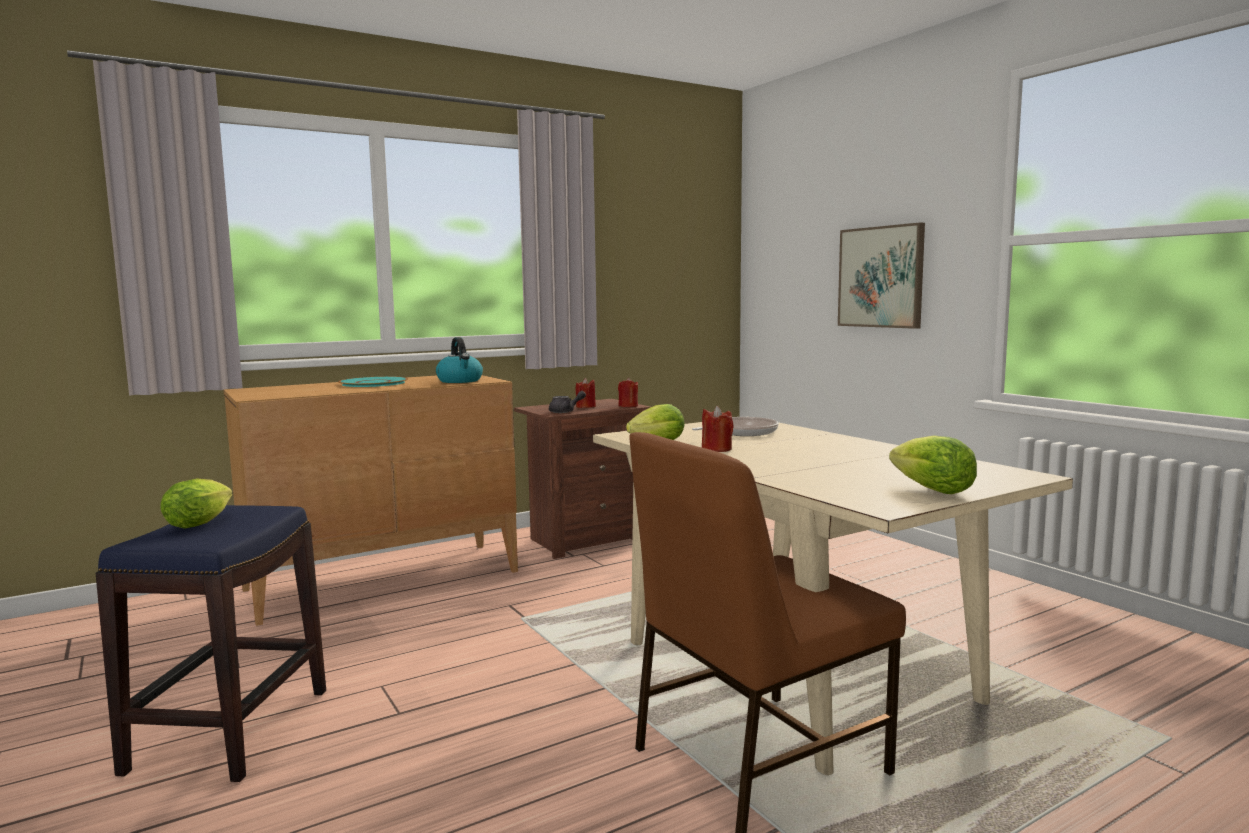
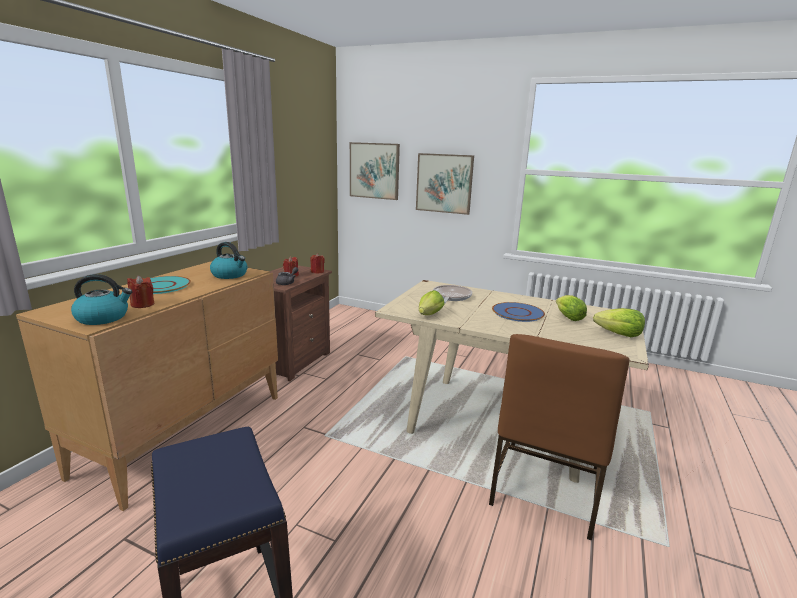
camera: 35 degrees left, 10 degrees up
(202, 523) = (195, 473): lettuce -> lettuce (567, 317)
(273, 395) = (103, 318): none -> kettle
(716, 449) = (470, 316): red candle -> red candle (142, 304)
(785, 267) = (374, 170): none -> picture
(807, 454) = (518, 313): none -> blue plate

